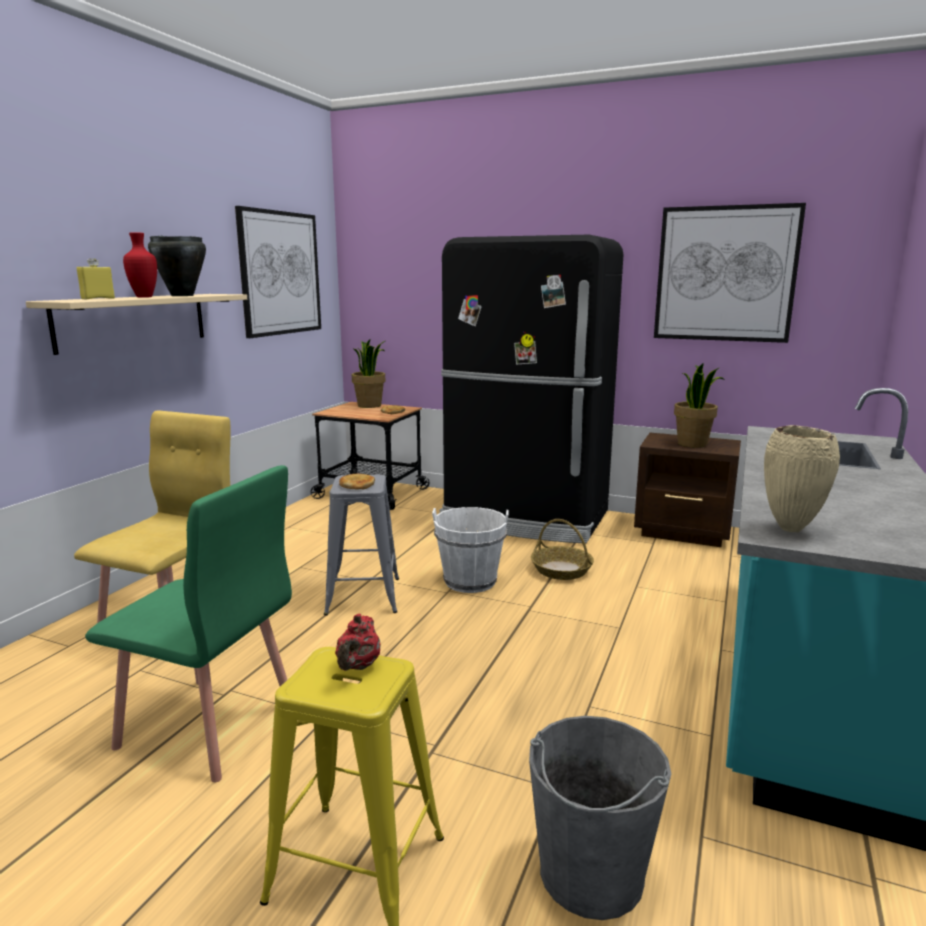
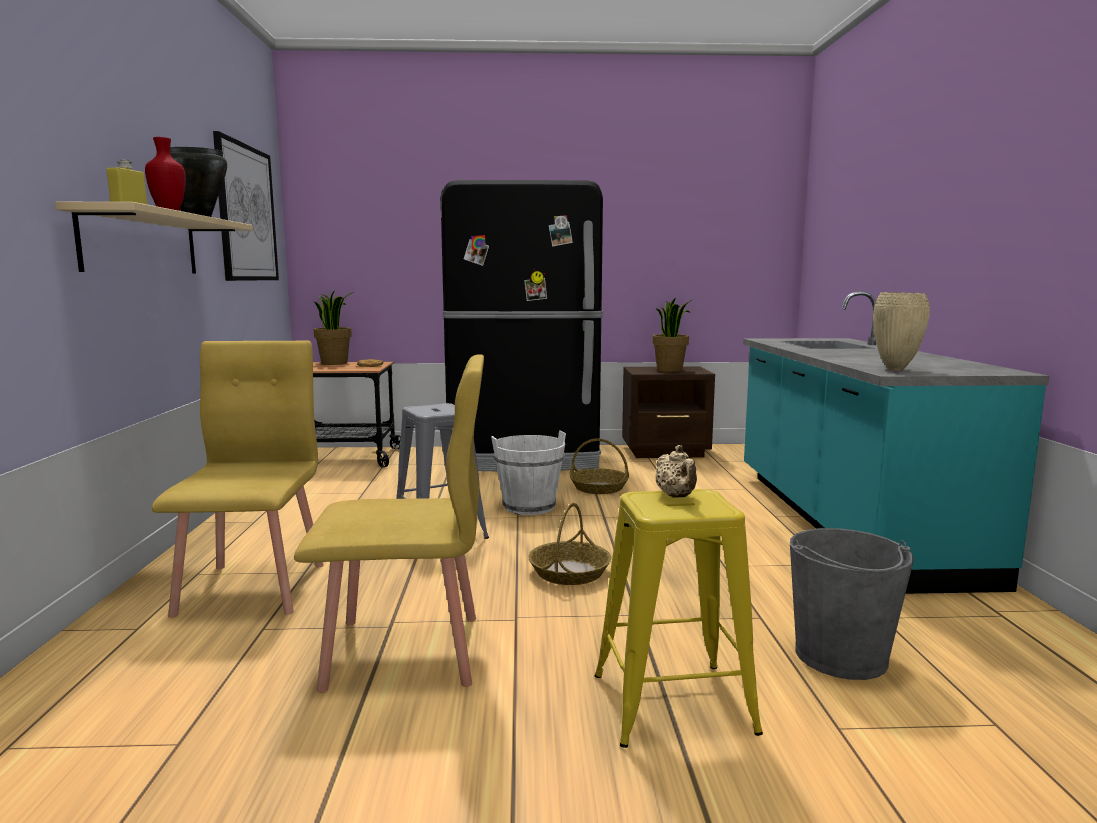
camera: 25 degrees left, 5 degrees down
(208, 727) = (406, 652): green chair -> yellow chair
(357, 484) = (438, 410): bread -> none
(358, 666) = (676, 496): red teapot -> beige teapot
(426, 673) = (569, 572): none -> basket
(725, 274) = (678, 224): picture -> none

